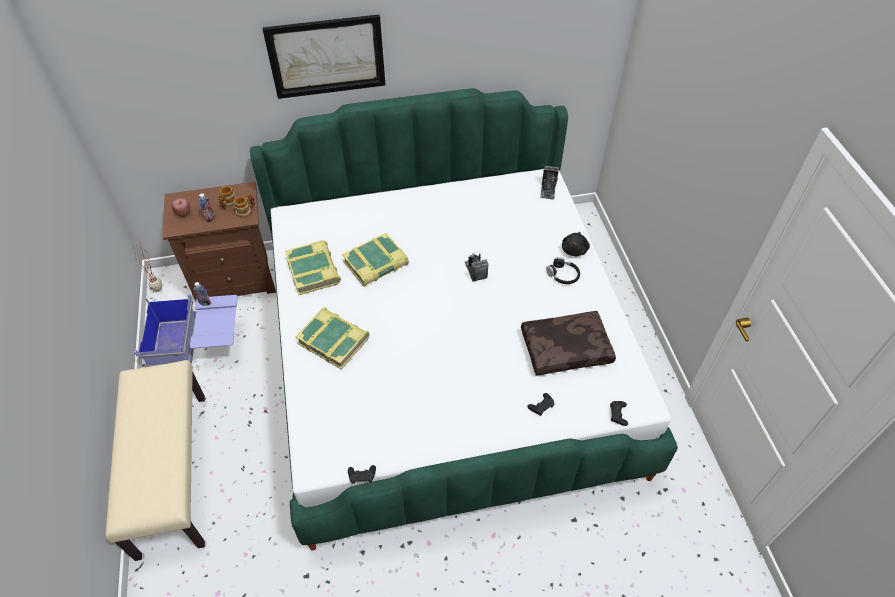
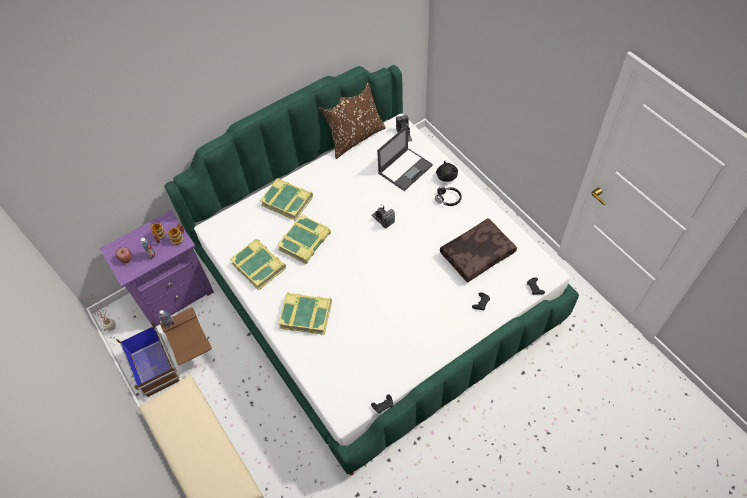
camera: 20 degrees left, 5 degrees up
(198, 344) = (174, 359): blue storage box -> brown storage box
(236, 278) = (174, 293): brown nightstand -> purple nightstand
(326, 56) = (211, 92): picture -> none
(381, 215) = (287, 201): none -> book
(490, 175) = (354, 137): none -> brown pillow
(530, 226) = (405, 169): none -> laptop

